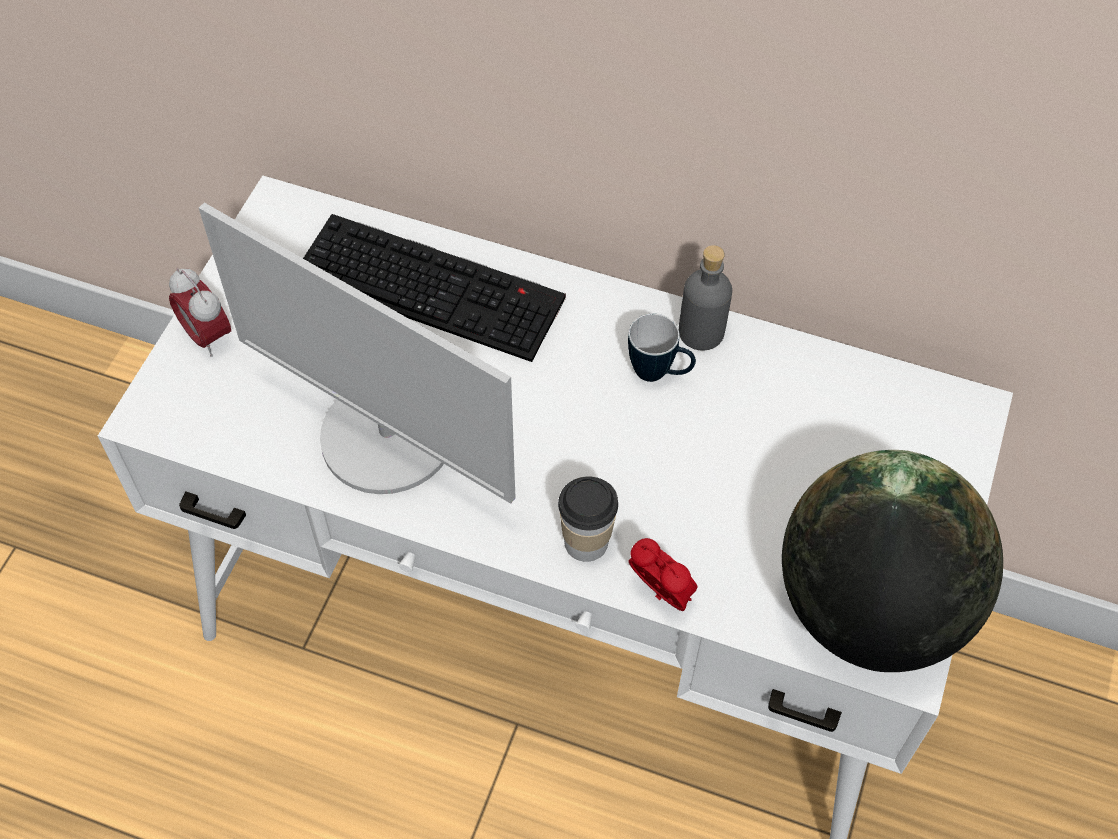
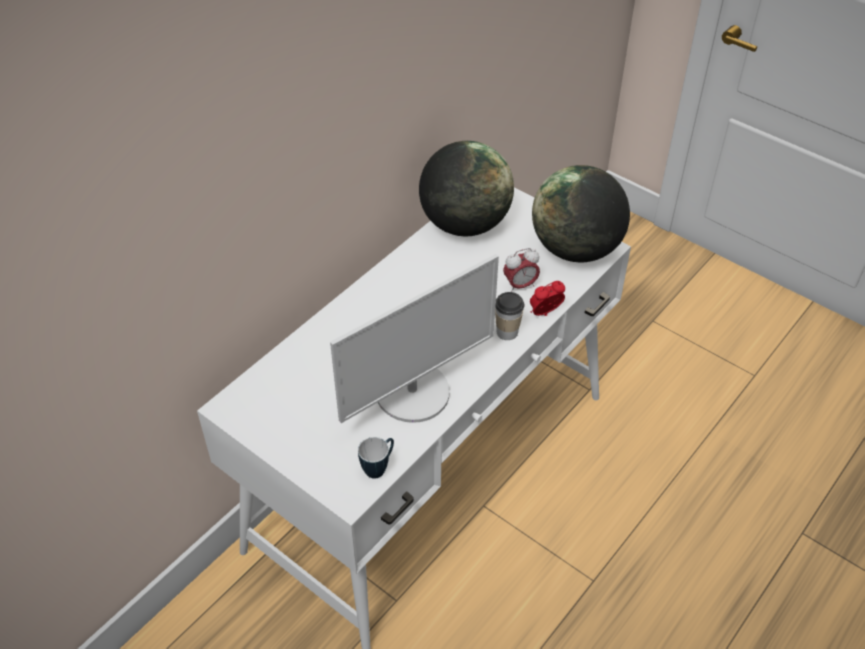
camera: 70 degrees left, 10 degrees down
(207, 336) = (306, 459): alarm clock -> alarm clock (520, 285)
(433, 286) = (323, 351): keyboard -> none
(659, 373) = (423, 280): mug -> mug (379, 468)
(701, 332) = (406, 259): grey bottle -> none
(840, 396) = (465, 225): none -> globe

